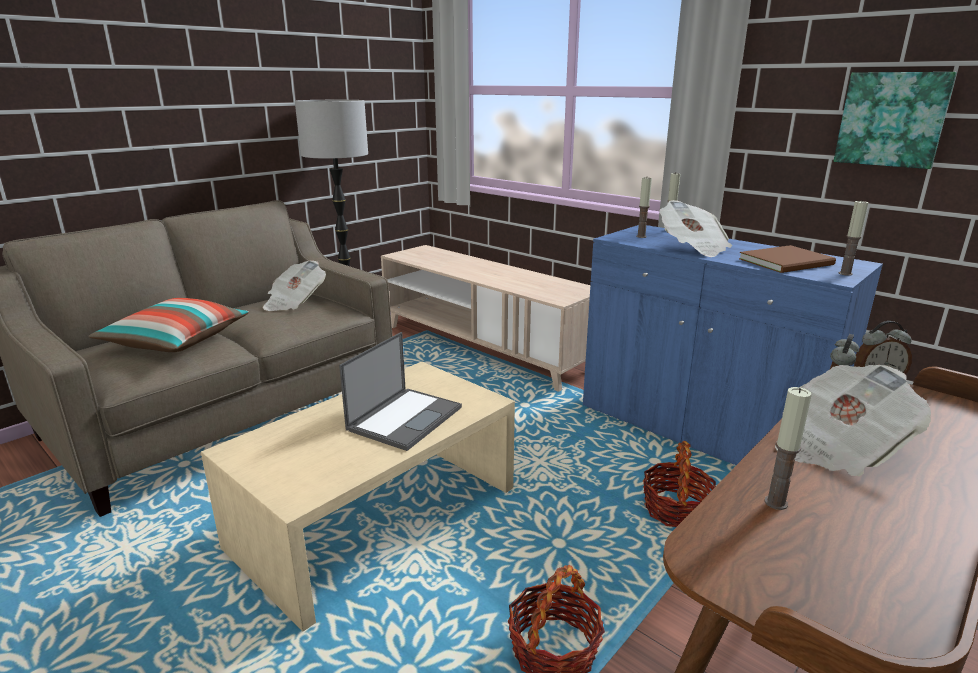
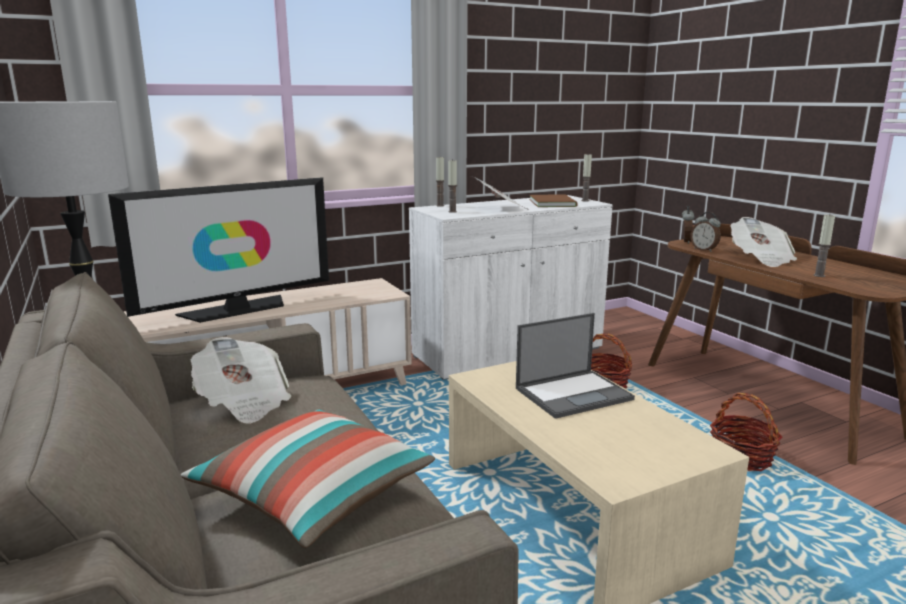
camera: 70 degrees left, 5 degrees down
(405, 418) = (574, 393): laptop -> laptop turned 105 degrees clockwise
(469, 269) = (237, 309): none -> television
(700, 430) = (508, 352): blue cabinet -> white cabinet
(892, 119) = (539, 106): picture -> none

